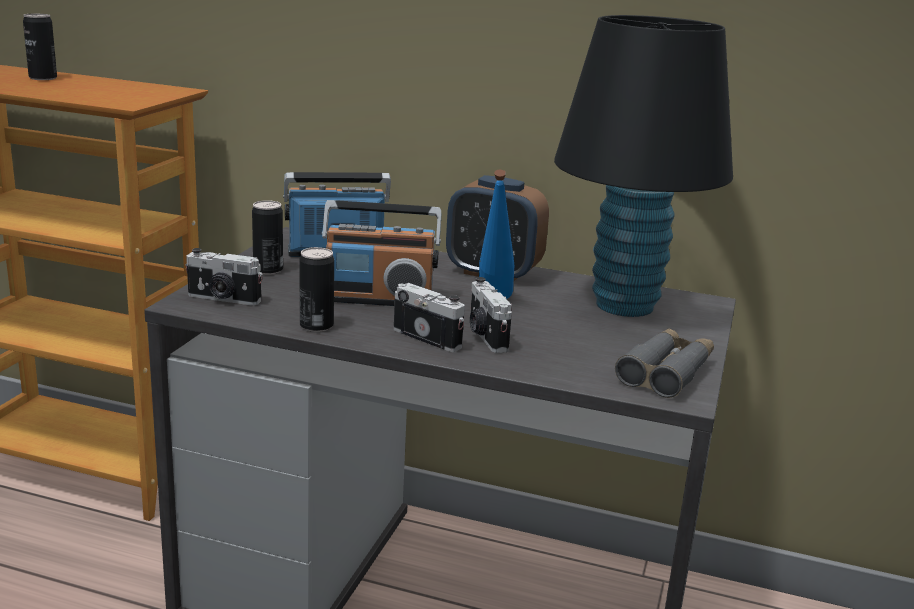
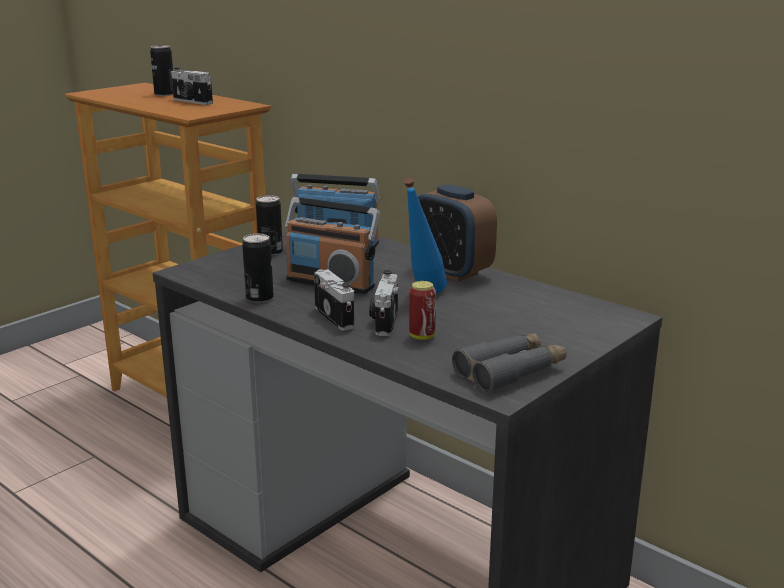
camera: 25 degrees right, 0 degrees up
(223, 299) = (214, 270): camera -> camera (191, 101)
(542, 347) = (422, 336): none -> can
(625, 306) = (540, 311): black table lamp -> none

